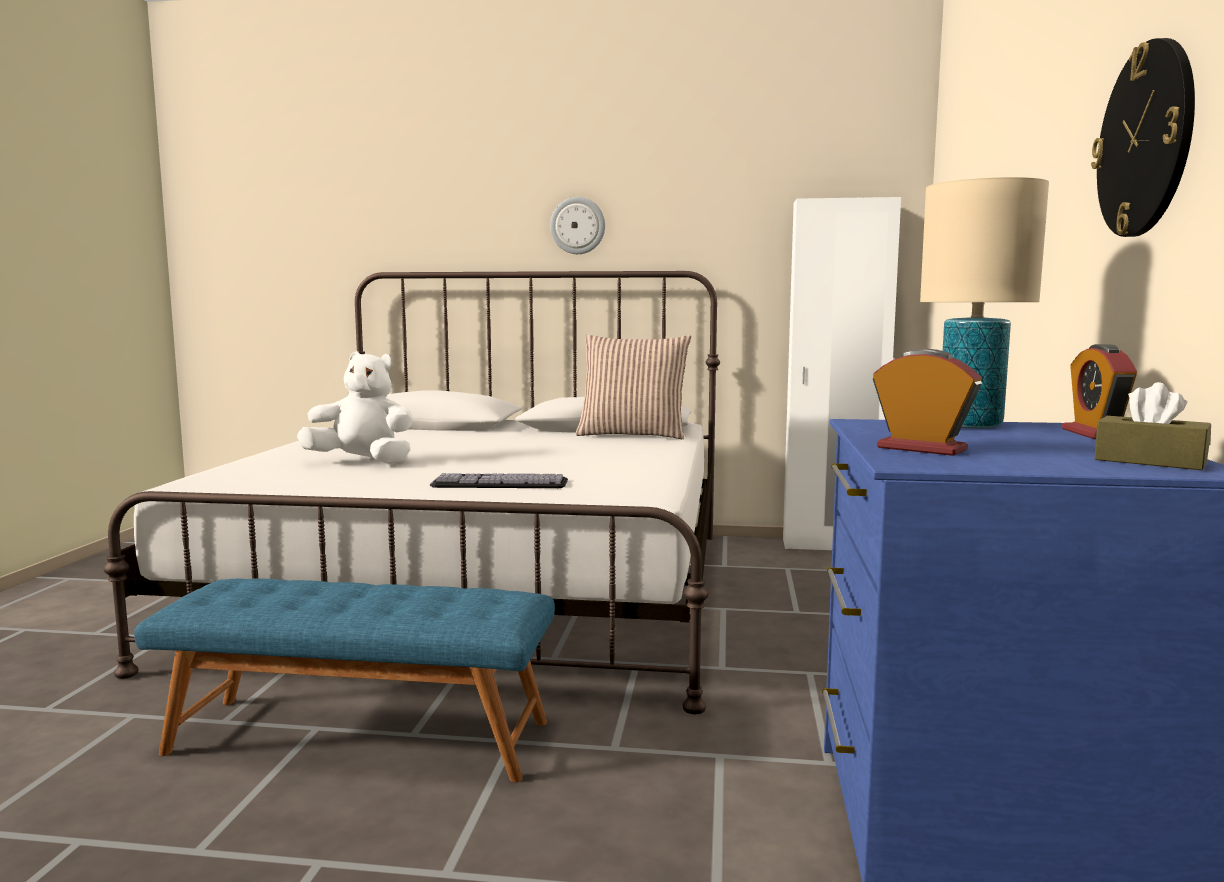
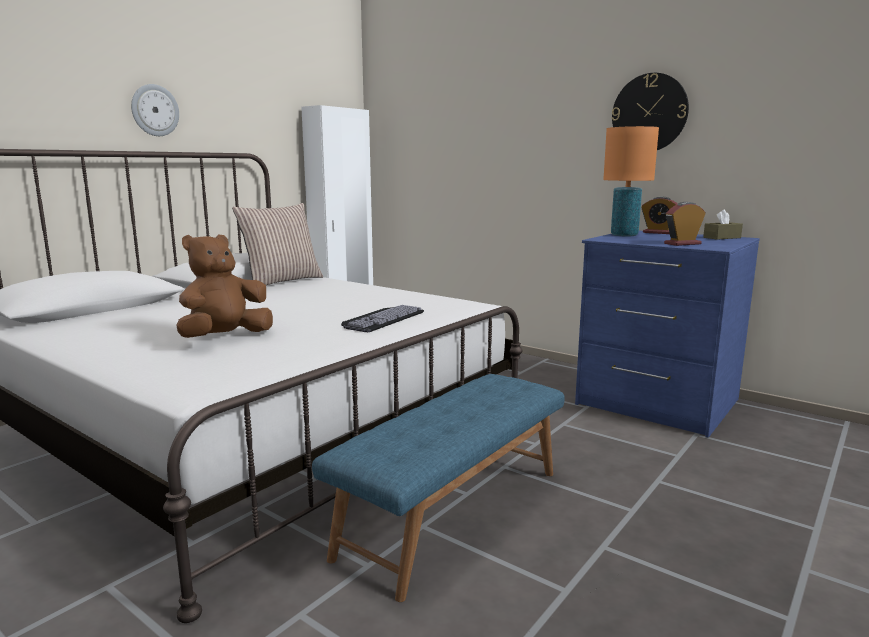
camera: 60 degrees left, 5 degrees up
(362, 462) = (225, 337): white plush toy -> brown plush toy
(970, 425) = (624, 235): beige table lamp -> orange table lamp

